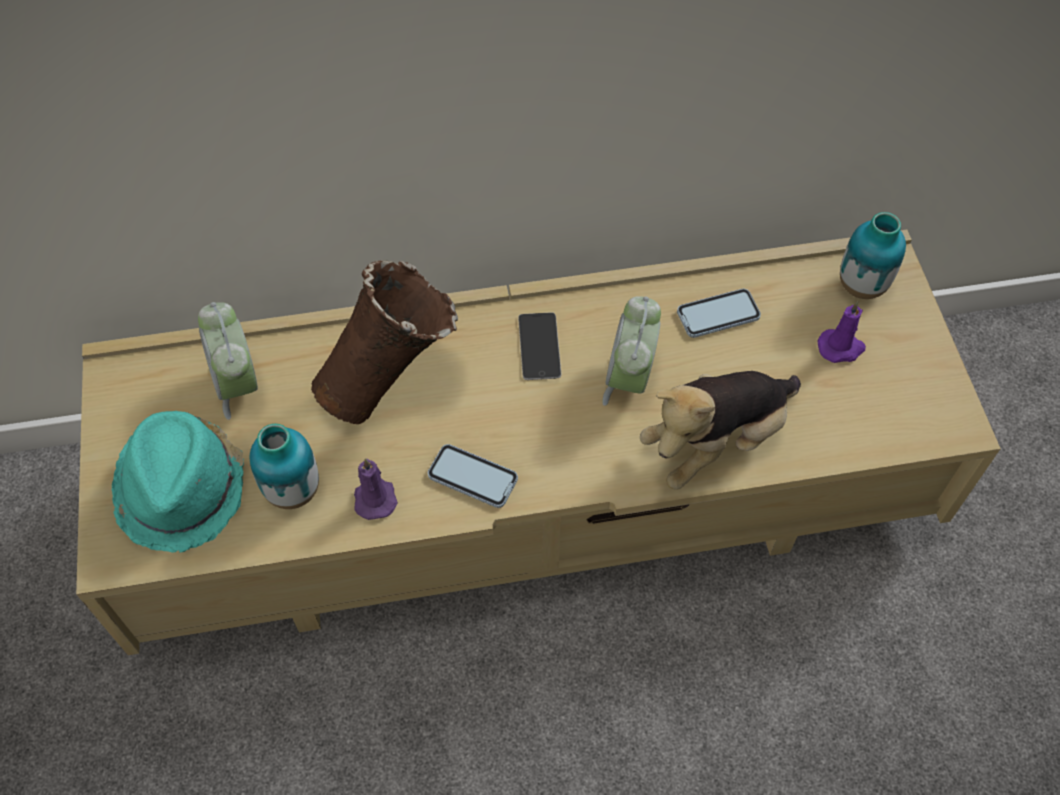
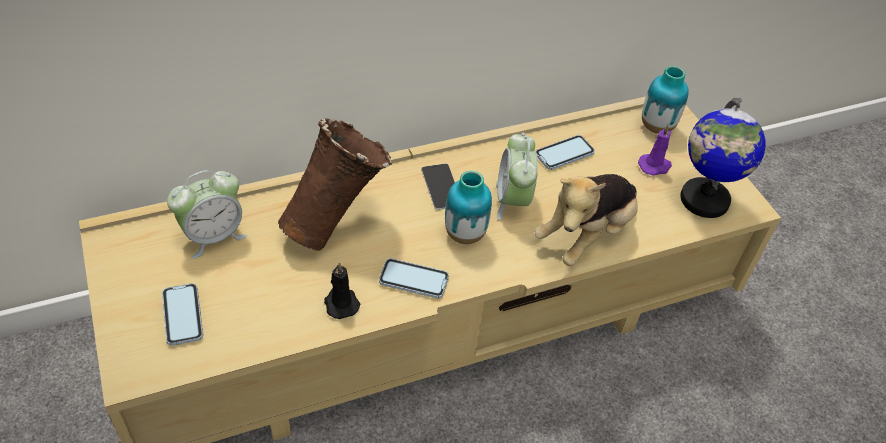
camera: 15 degrees left, 10 degrees down
(183, 488) = (182, 315): turquoise hat -> phone
(238, 384) = (213, 236): alarm clock -> alarm clock turned 90 degrees counterclockwise
(293, 491) = (274, 306): vase -> vase (465, 234)
(375, 497) = (341, 303): purple candle -> black candle
(896, 408) = (703, 200): none -> globe

